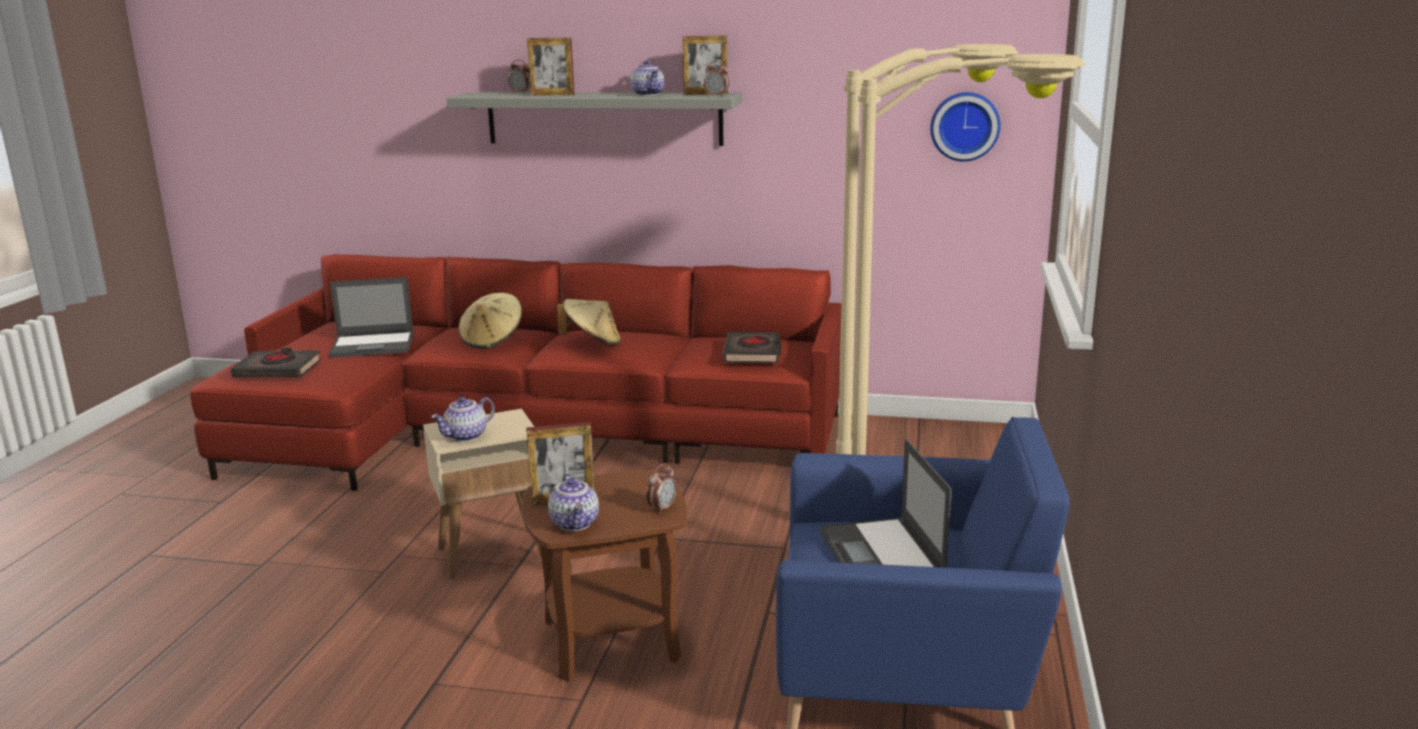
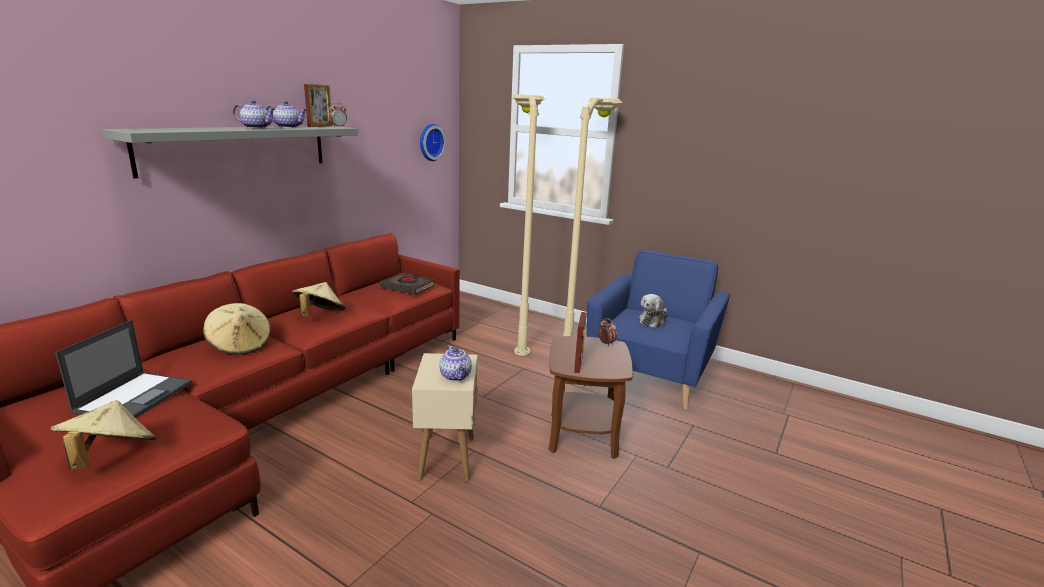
camera: 70 degrees left, 0 degrees up
(278, 370) = (110, 457): black book -> beige hat
(521, 93) = (171, 128): alarm clock -> none
(552, 95) = (216, 128): picture frame -> none
(576, 523) = (612, 366): teapot -> teapot (257, 128)
(882, 554) = (653, 321): laptop -> plush toy

